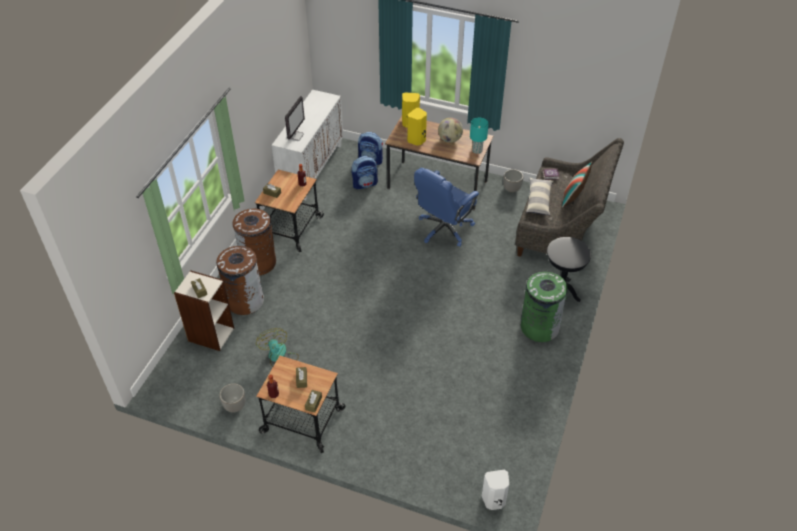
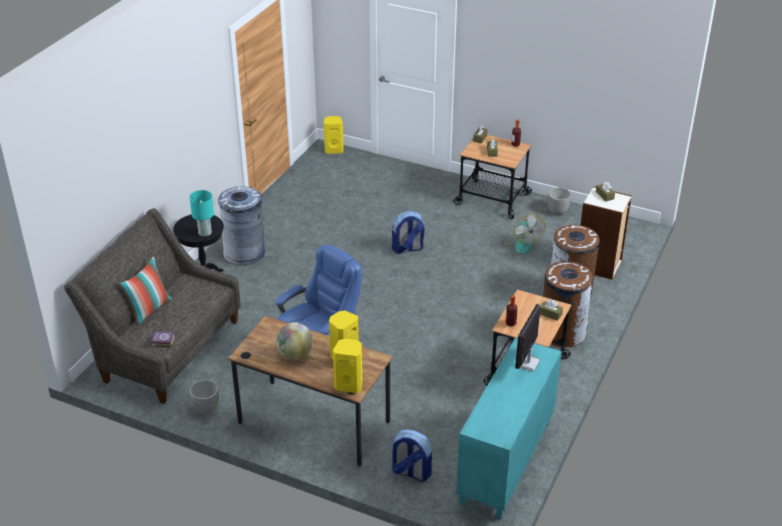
camera: 175 degrees left, 10 degrees down
(311, 168) = (506, 463): white cabinet -> turquoise cabinet
(365, 184) = (422, 430): backpack -> backpack (407, 249)
(477, 150) = (261, 336): turquoise table lamp -> turquoise table lamp (205, 233)
(494, 500) = (334, 150): white speaker -> yellow speaker
(539, 200) = (196, 309): pillow -> none
(539, 327) = (244, 253): green trash can -> grey trash can

